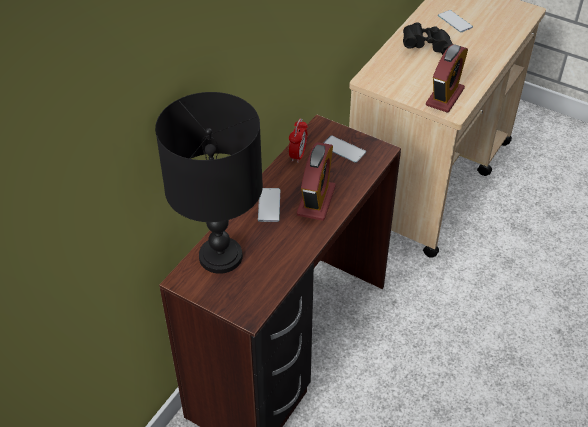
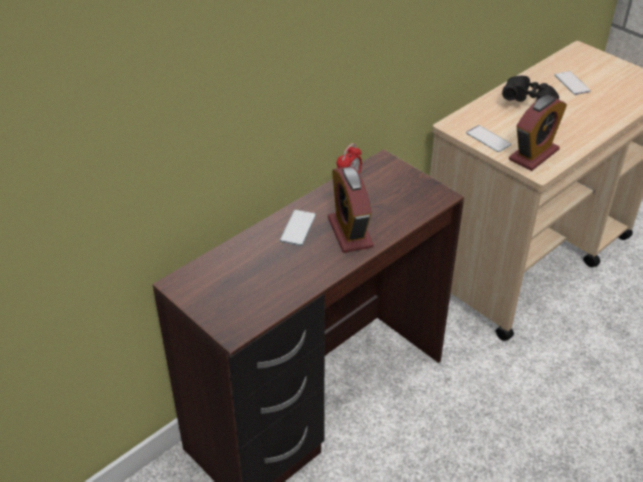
camera: 15 degrees right, 5 degrees down
(221, 257) = (226, 269): black table lamp -> none
(316, 201) = (350, 232): alarm clock -> alarm clock turned 135 degrees clockwise
(343, 149) = (399, 187): phone -> phone (488, 139)

